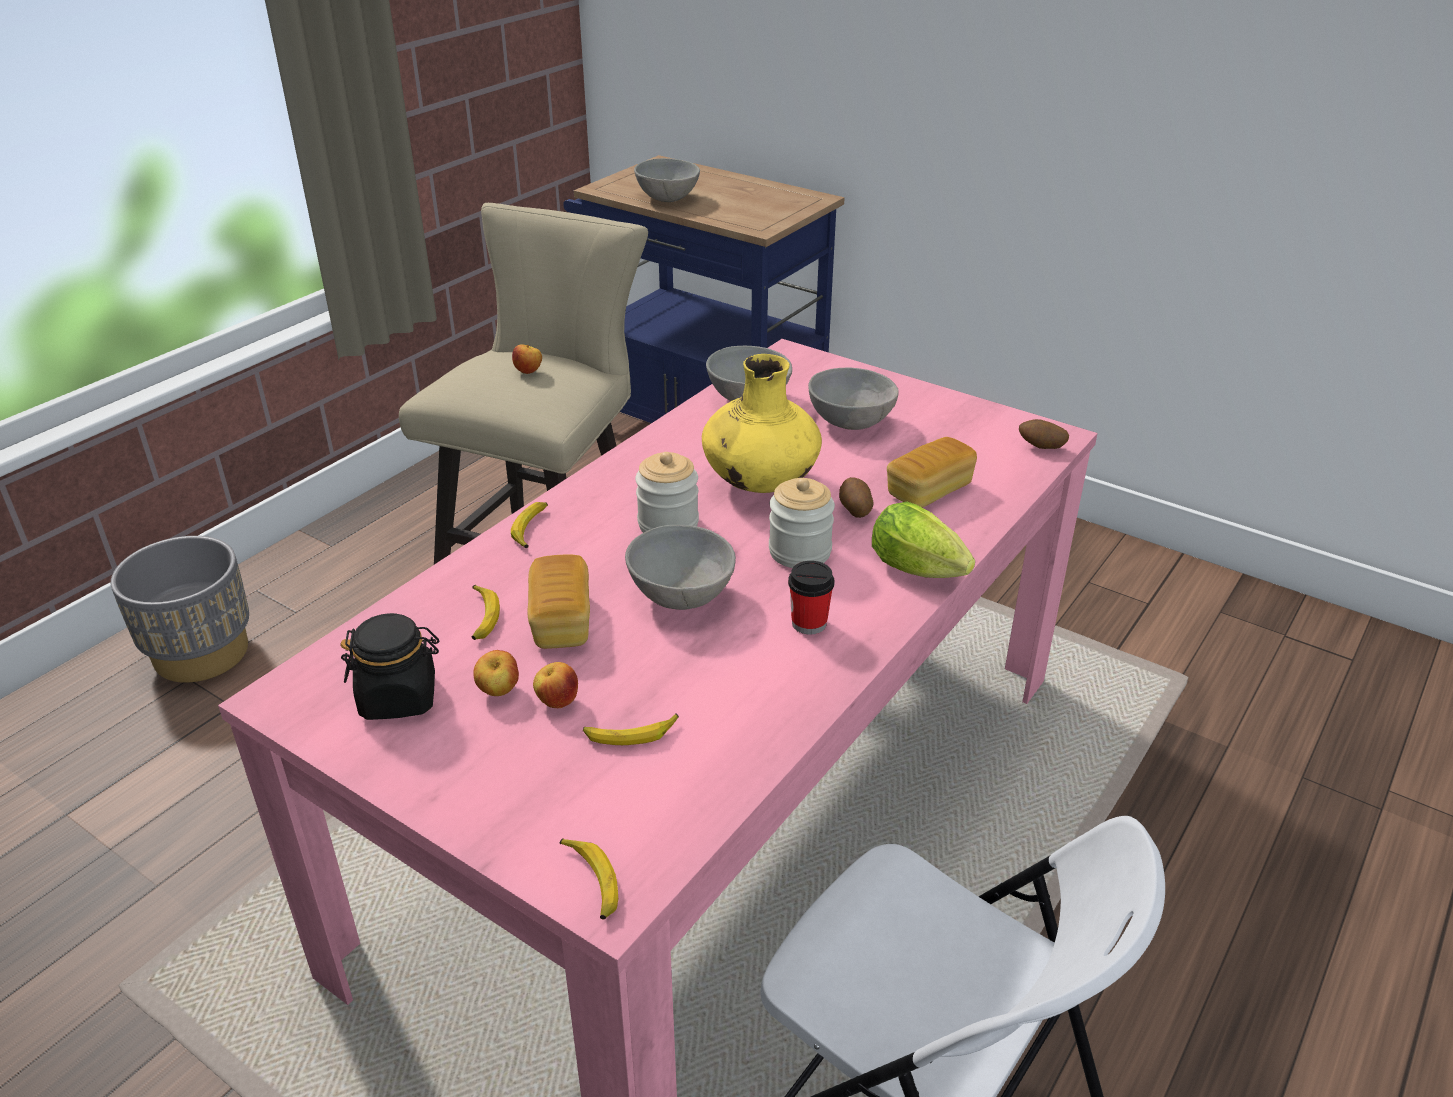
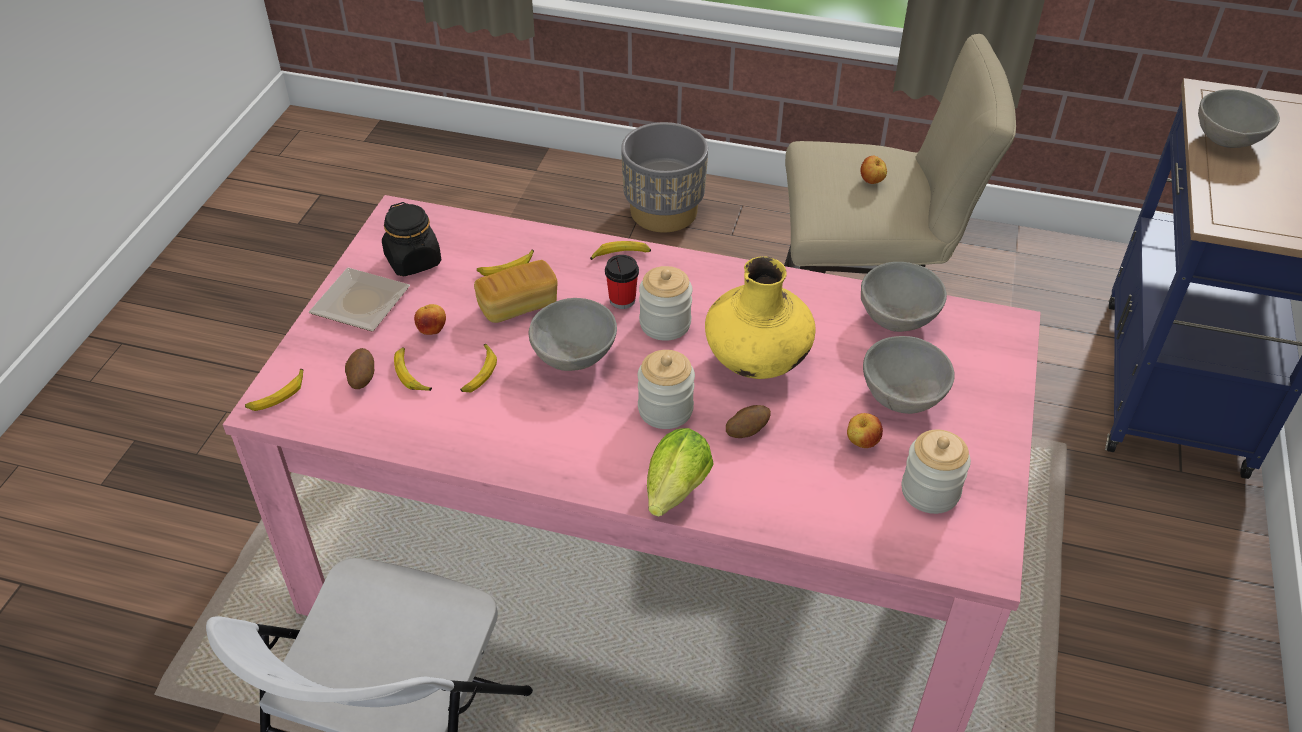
camera: 70 degrees right, 10 degrees up
(456, 763) = (362, 306): none -> plate
(498, 692) = (433, 301): apple -> apple (862, 442)
(664, 674) = (479, 373): none -> banana
(809, 623) = (570, 437): cup -> cup (622, 300)
(929, 490) = (811, 477): bread -> none
(969, 438) = (930, 491): none -> jar
(1041, 447) = (951, 553): potato -> potato (361, 379)

